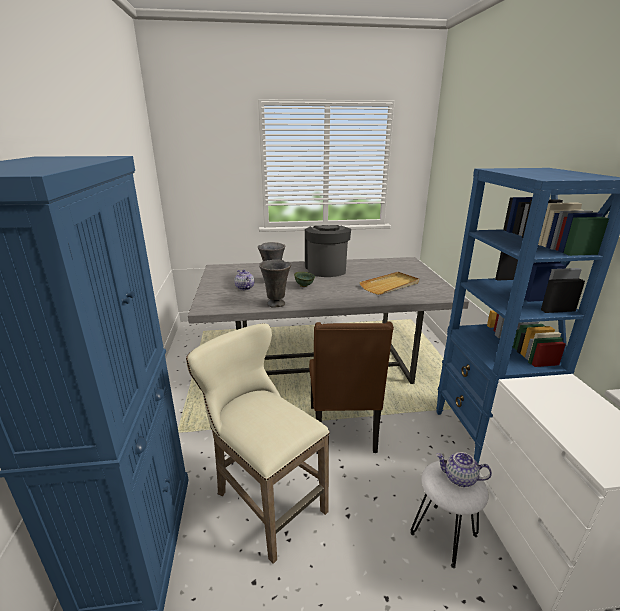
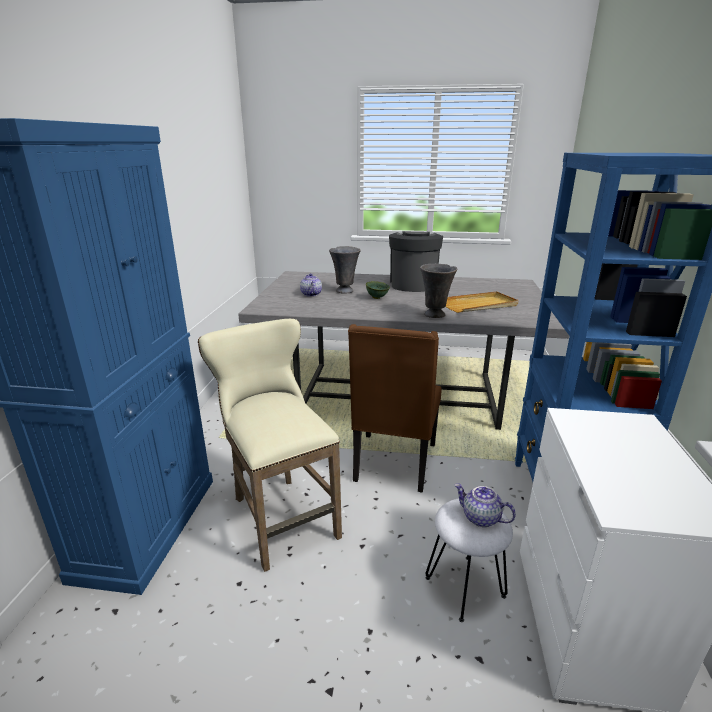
camera: 15 degrees right, 0 degrees up
(276, 304) = (335, 312): grey vase -> grey vase (435, 315)

